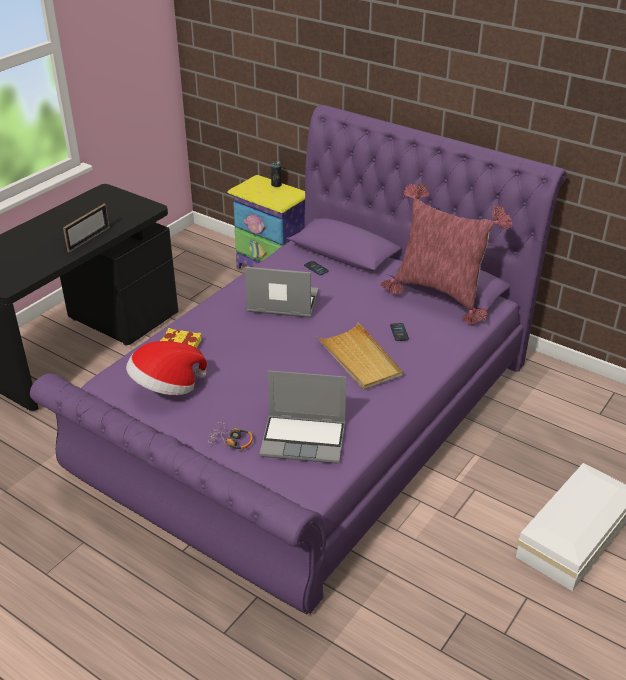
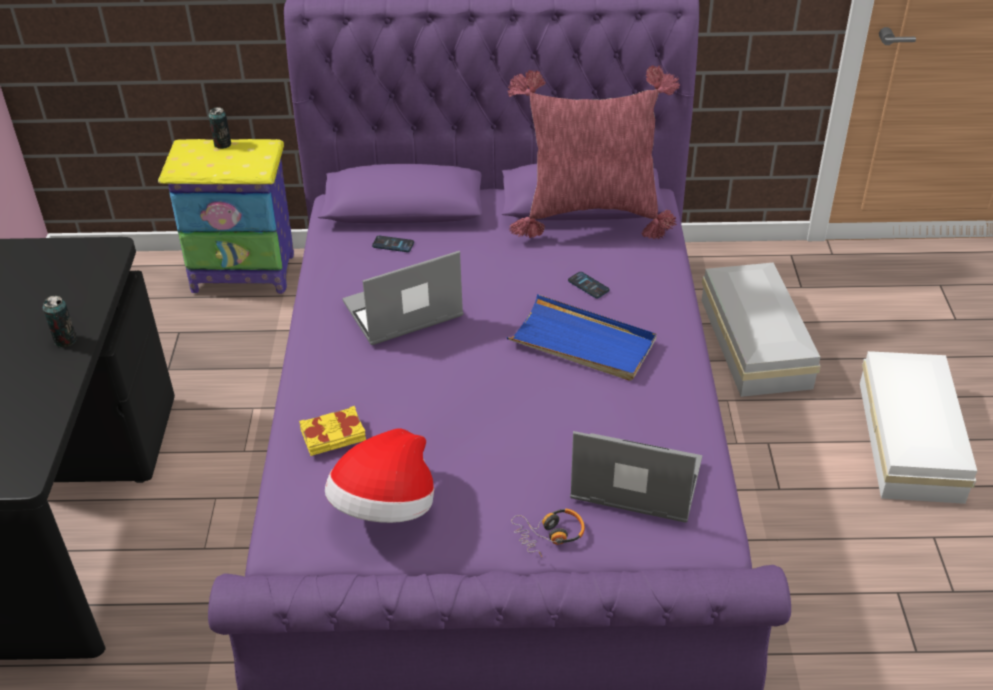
camera: 35 degrees left, 5 degrees up
(89, 239) = (65, 340): picture frame -> can
(304, 439) = (634, 482): laptop -> laptop turned 135 degrees counterclockwise
(359, 359) = (582, 343): beige tray -> blue tray
(532, 430) = (756, 341): none -> white storage box

